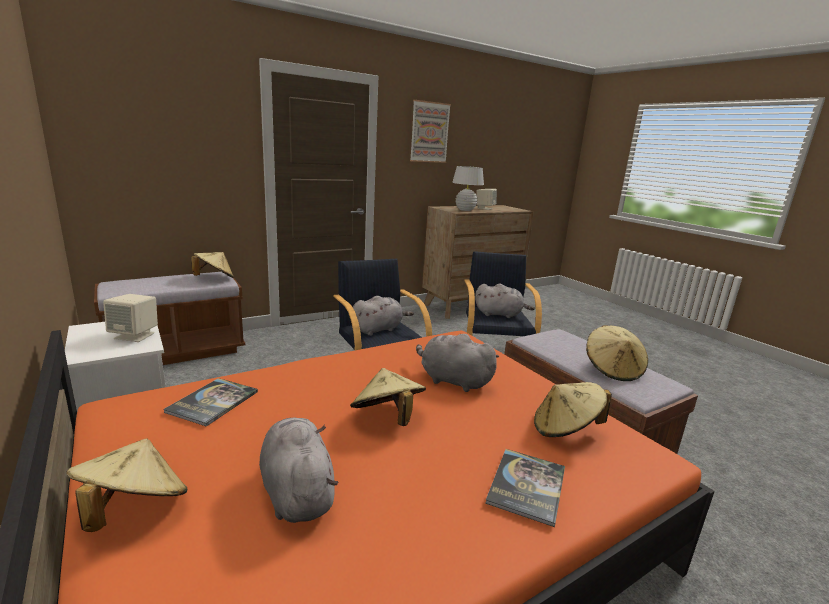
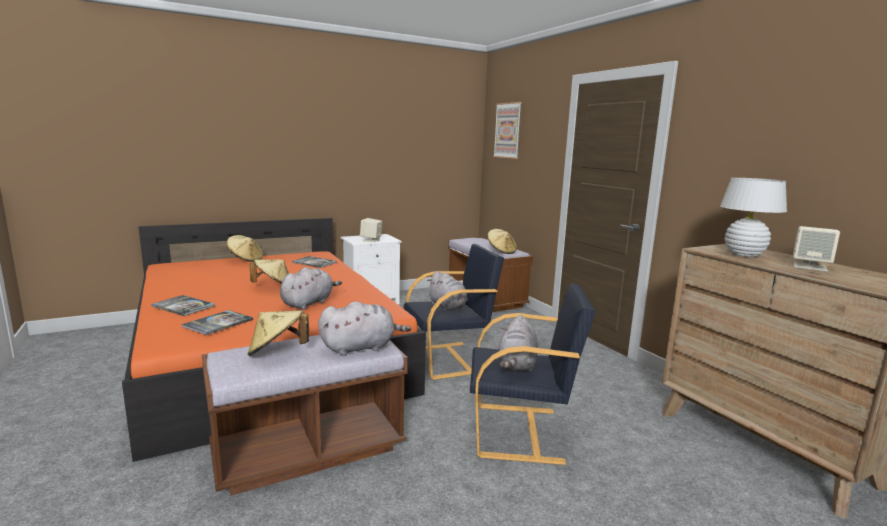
camera: 95 degrees right, 5 degrees down
(296, 491) = (230, 273): grey plush toy -> grey plush toy (361, 347)
(429, 132) = (750, 125): picture -> picture (507, 130)
(565, 429) = (218, 323): beige hat -> book

